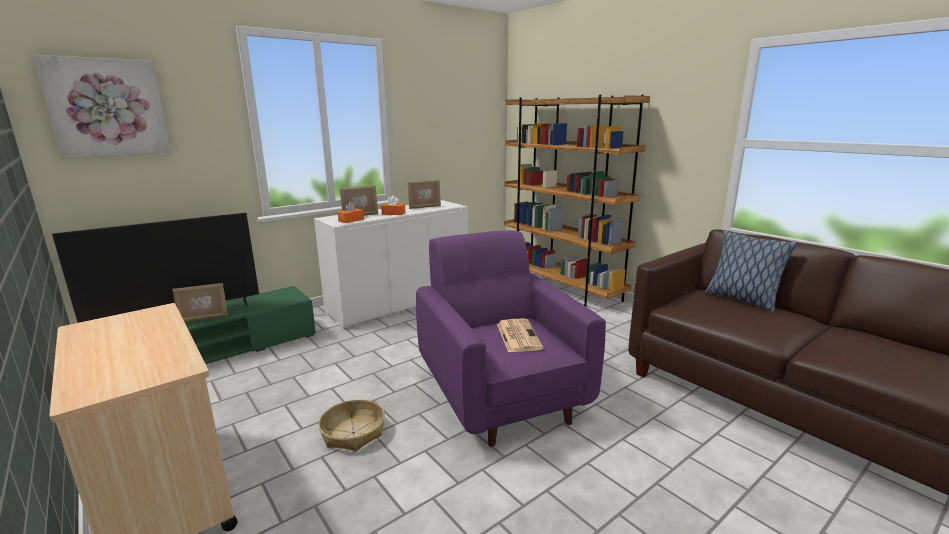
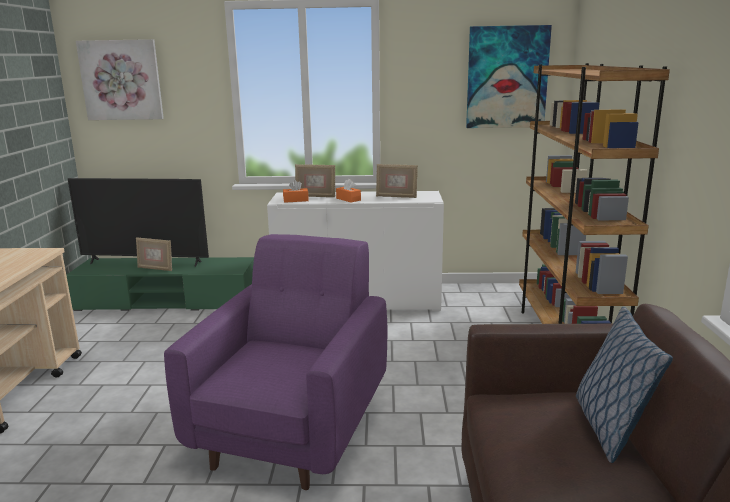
camera: 40 degrees right, 0 degrees up
(353, 433) = (147, 404): basket -> none
(471, 110) = (507, 77): none -> picture
(517, 335) = (283, 364): newspaper -> none

